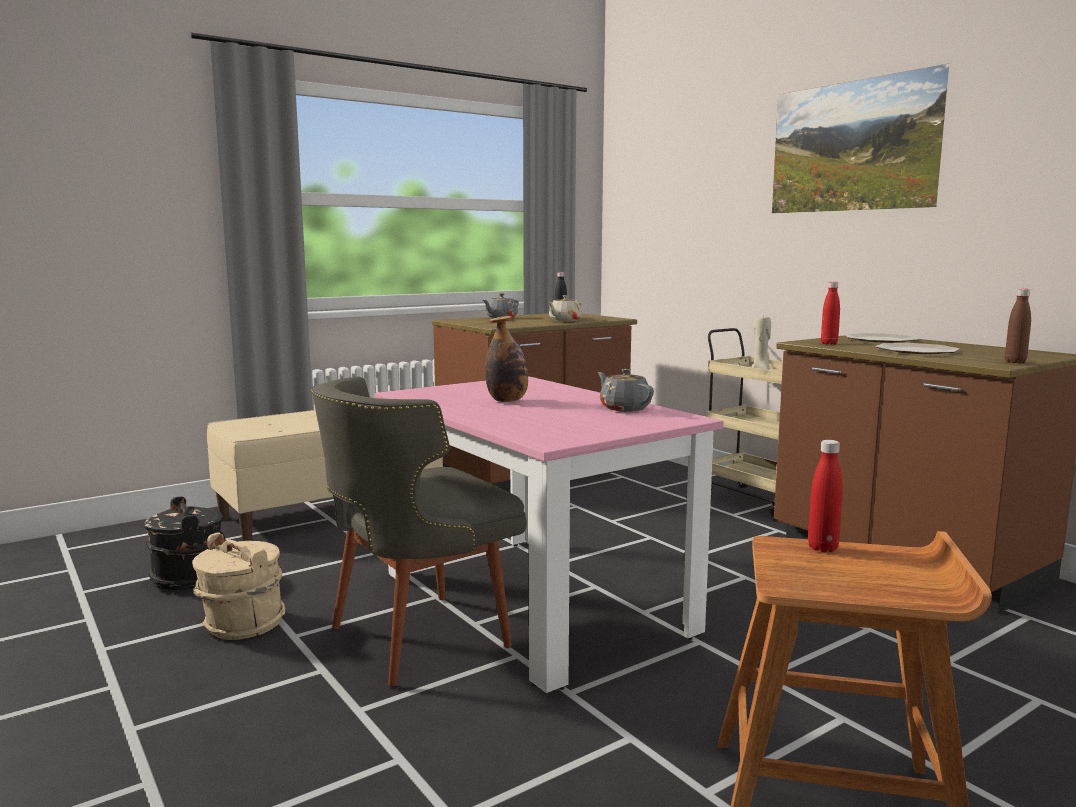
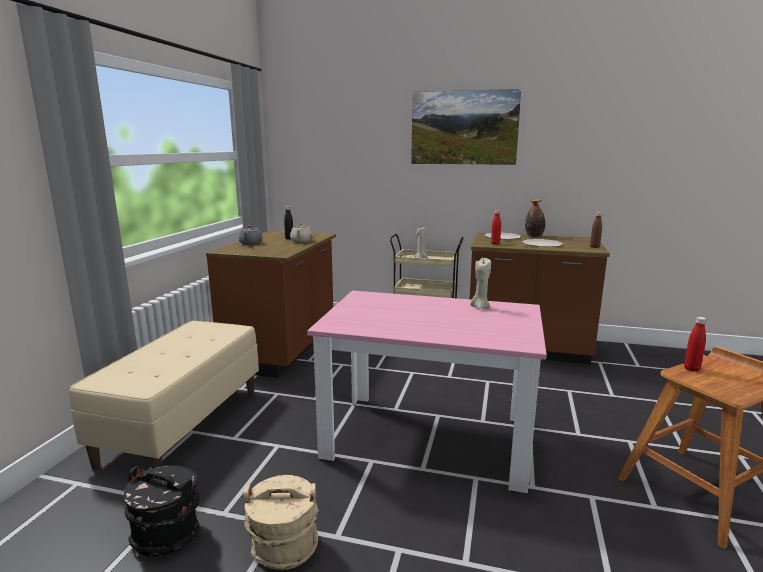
camera: 40 degrees left, 5 degrees up
(421, 638) = (412, 494): grey chair -> none
(507, 401) = (409, 316): bottle -> bottle (534, 236)
(624, 408) = (480, 307): grey teapot -> beige candle

